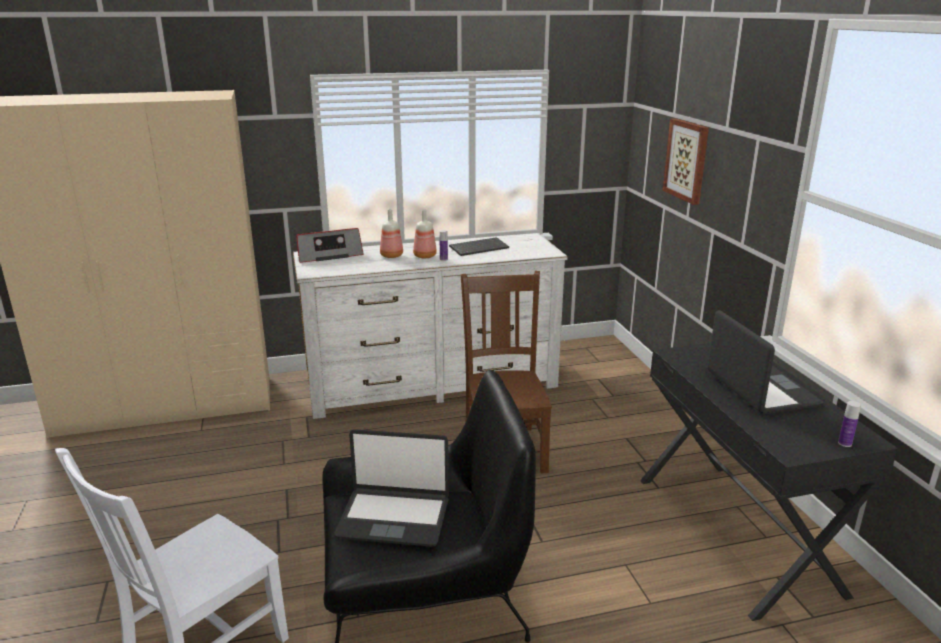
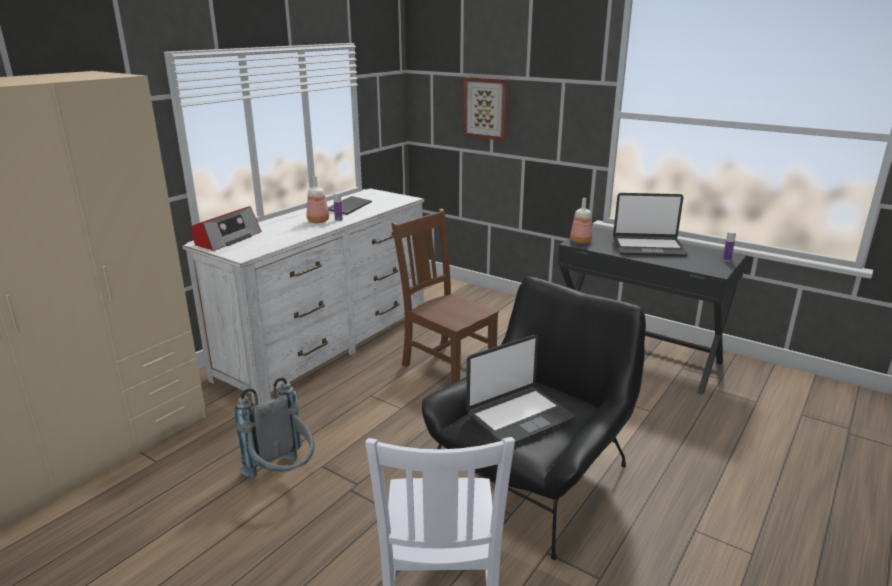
camera: 40 degrees left, 0 degrees up
(253, 483) = (283, 476): none -> grey backpack
(391, 256) = (289, 227): bottle -> bottle (581, 241)
(760, 389) = (648, 247): laptop -> laptop turned 150 degrees clockwise

